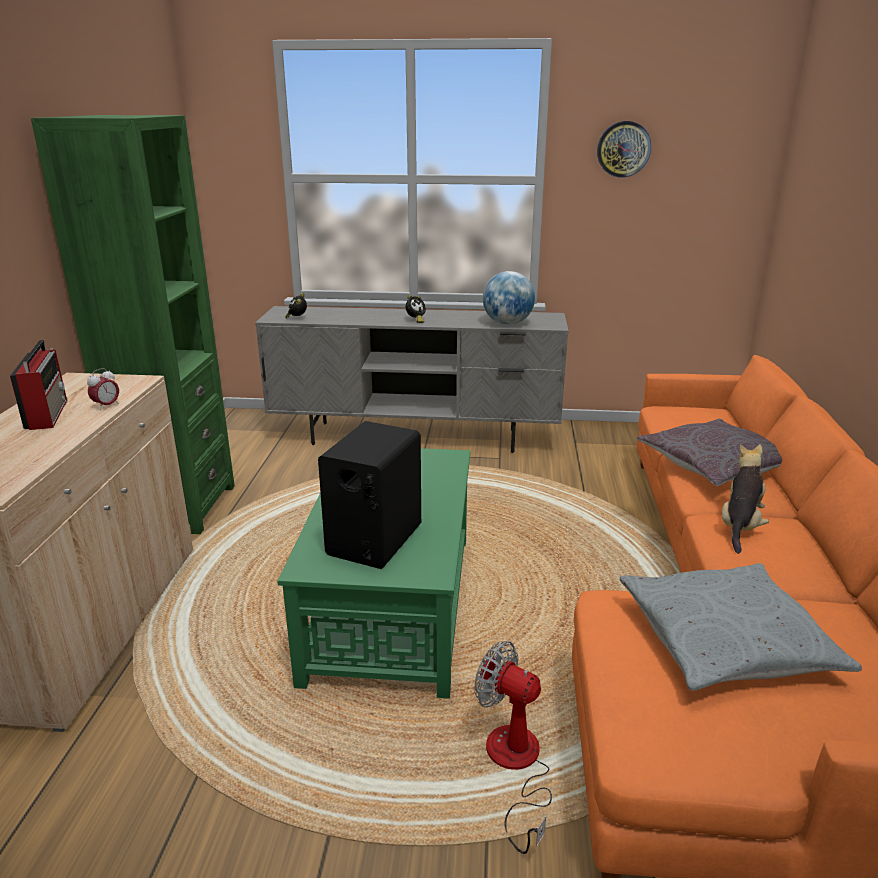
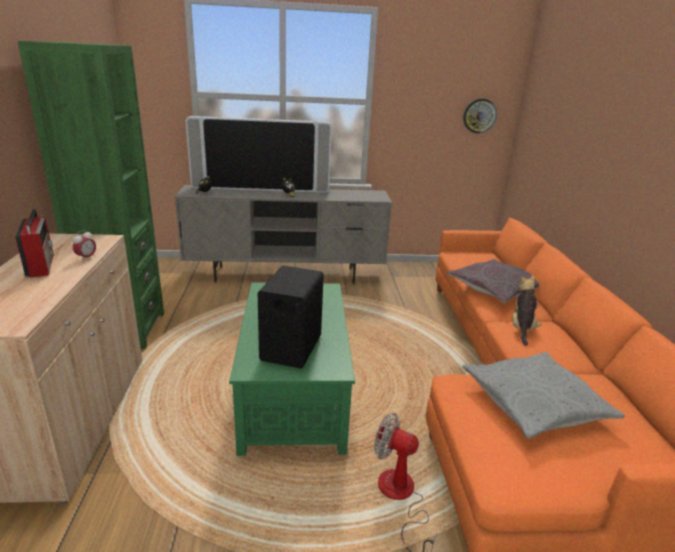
camera: 10 degrees left, 0 degrees up
(379, 311) = (261, 188): none -> television
(507, 323) = (351, 197): globe -> none
(623, 149) = (423, 83): wall clock -> wall clock (479, 116)

